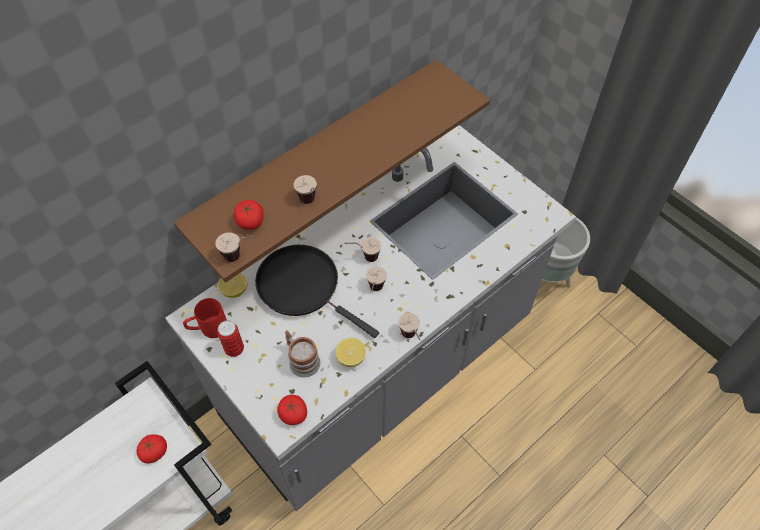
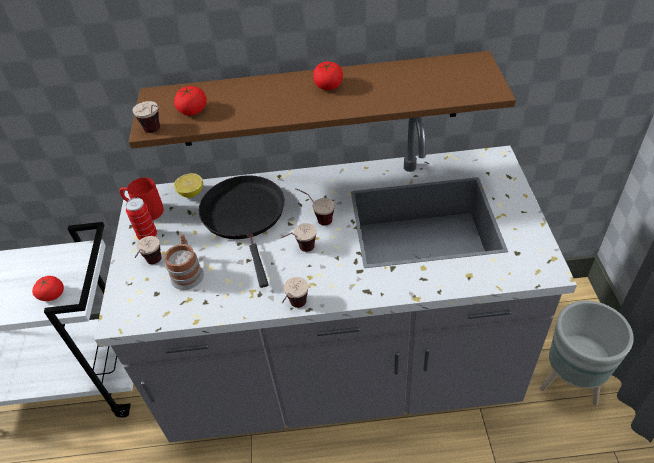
camera: 40 degrees right, 10 degrees down
(293, 414) = (138, 313): tomato -> tomato (328, 85)
(311, 204) = (254, 118): cup -> cup (152, 266)
(351, 357) = (228, 294): lemon -> none

